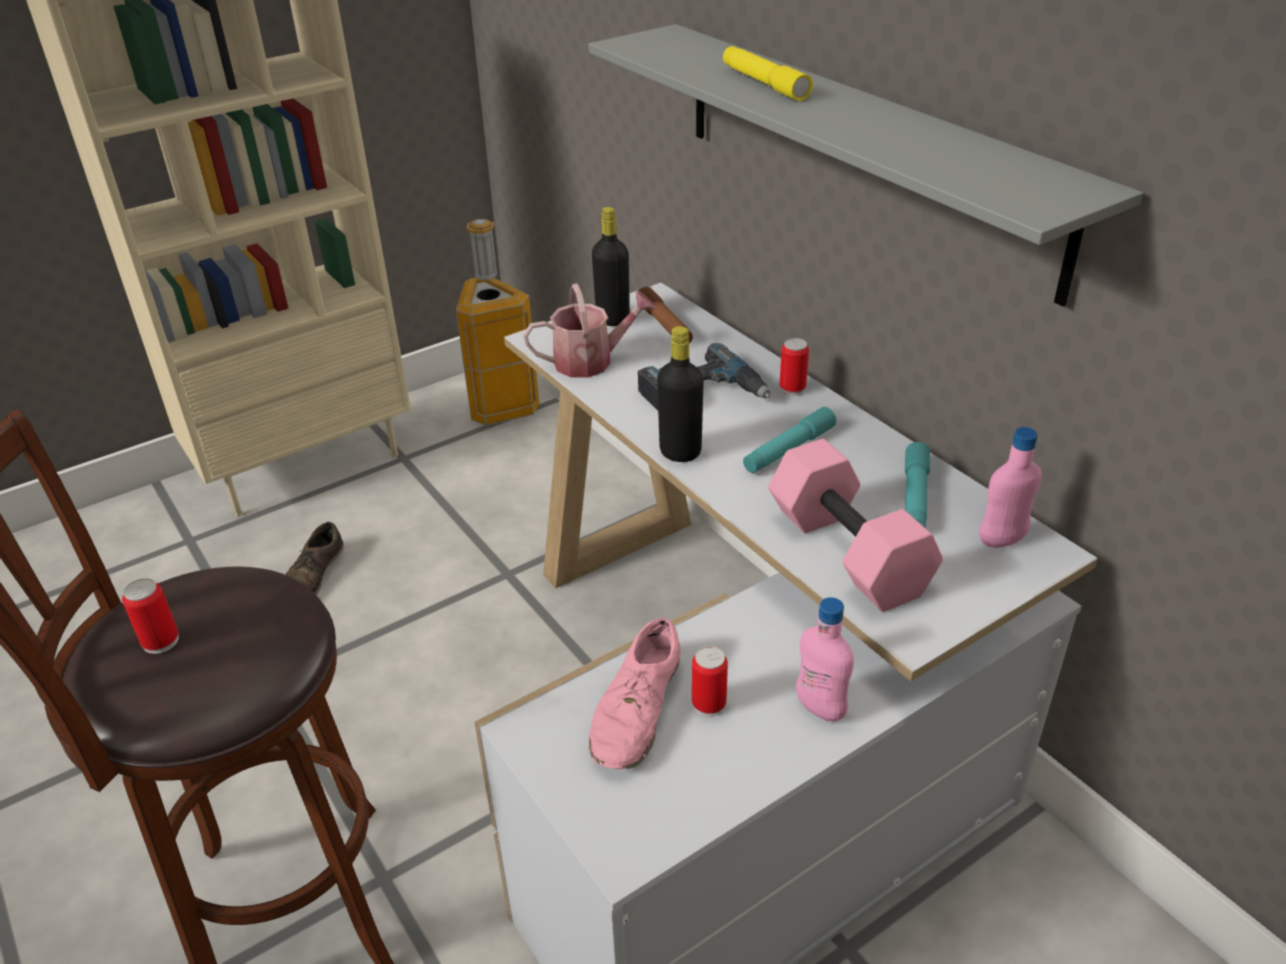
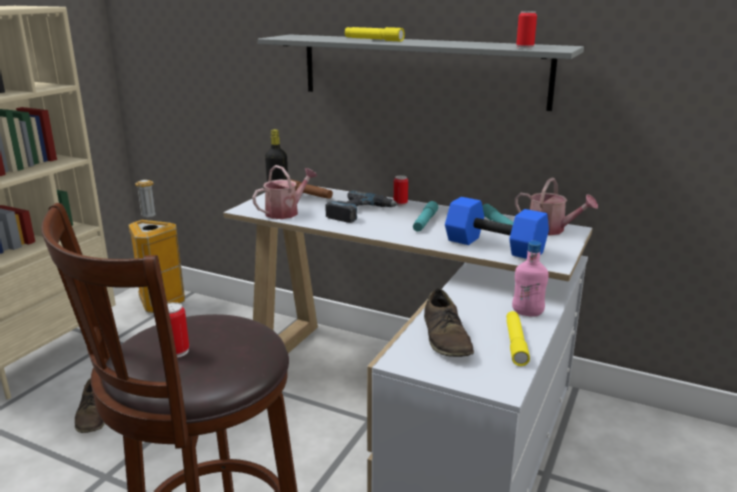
camera: 30 degrees left, 15 degrees down
(637, 710) = (446, 337): pink shoe -> brown shoe
(680, 452) = (374, 232): black bottle -> none
(709, 704) = (477, 326): can -> can (524, 48)
(734, 768) = (515, 343): none -> yellow flashlight
(844, 552) = (493, 247): pink dumbbell -> blue dumbbell
(1002, 540) = (551, 230): pink bottle -> watering can

